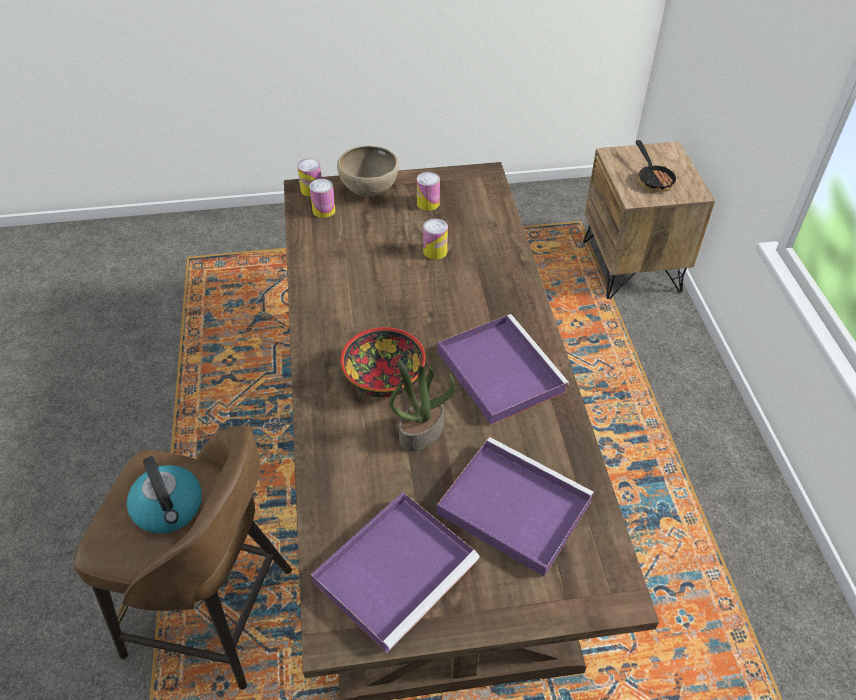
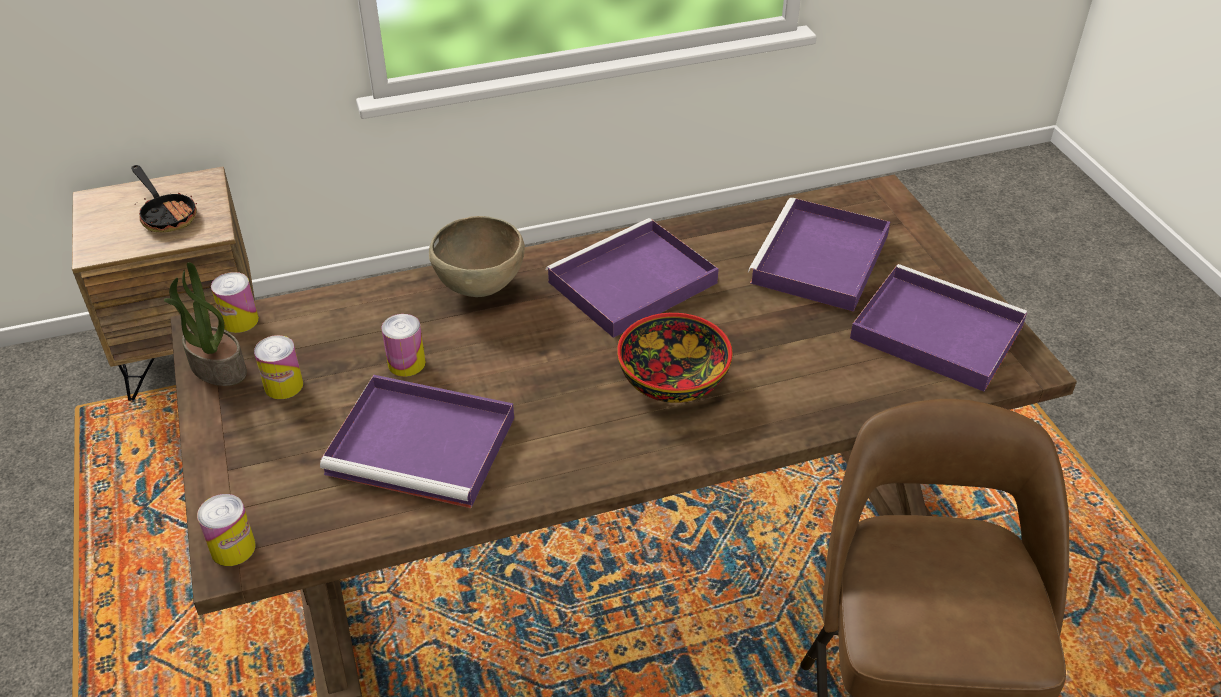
camera: 100 degrees left, 5 degrees down
(169, 508) = (941, 583): kettle -> none
(324, 210) = (300, 517): can -> can (240, 320)
(360, 256) = (425, 445): none -> purple tray
(369, 192) = (247, 463): brown bowl -> brown bowl (481, 288)
(421, 432) = (749, 336): potted plant -> potted plant (216, 368)
(653, 179) = (166, 214): frying pan -> frying pan turned 75 degrees clockwise

